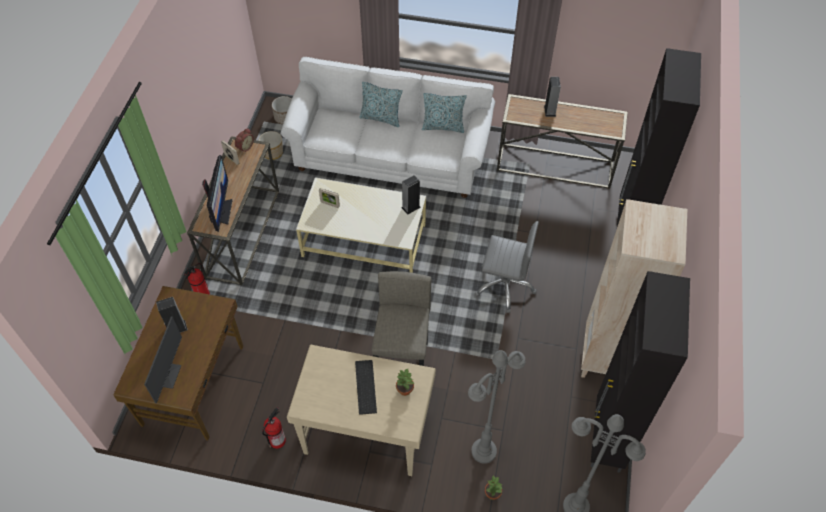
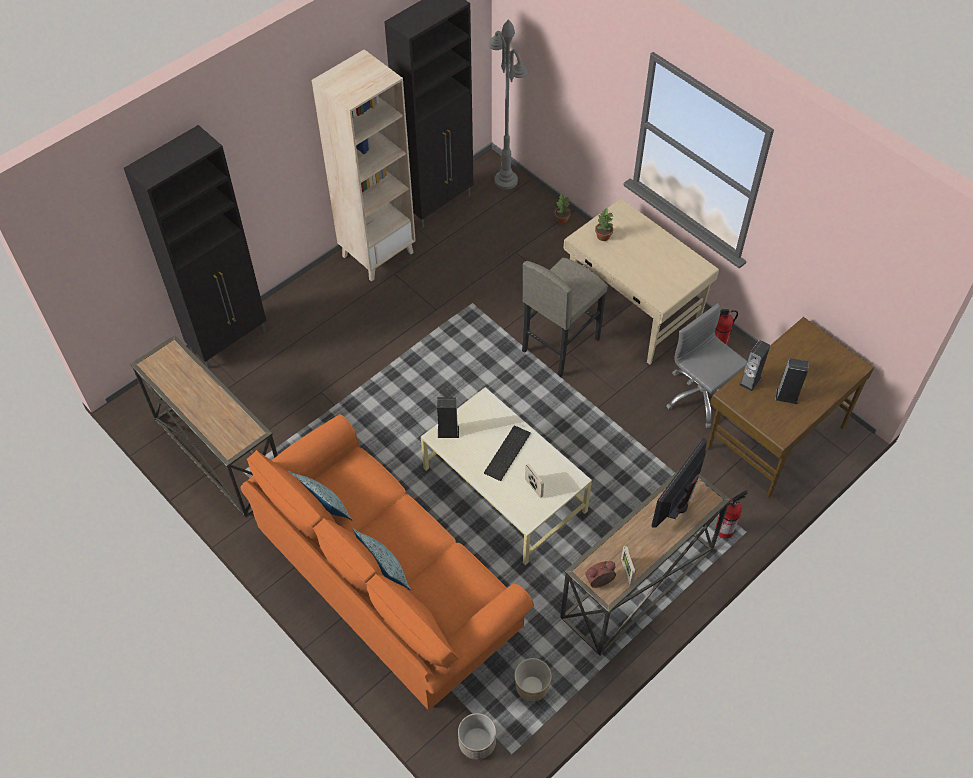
camera: 145 degrees left, 0 degrees up
(168, 375) = (813, 356): monitor -> none
(364, 386) = (636, 256): keyboard -> keyboard (508, 454)
(390, 157) = (389, 582): white sofa -> orange sofa
(483, 451) = (544, 247): grey floor lamp -> none
(504, 285) = (403, 359): grey office chair -> grey office chair (700, 396)
(550, 111) = (207, 415): speaker -> speaker (750, 381)

